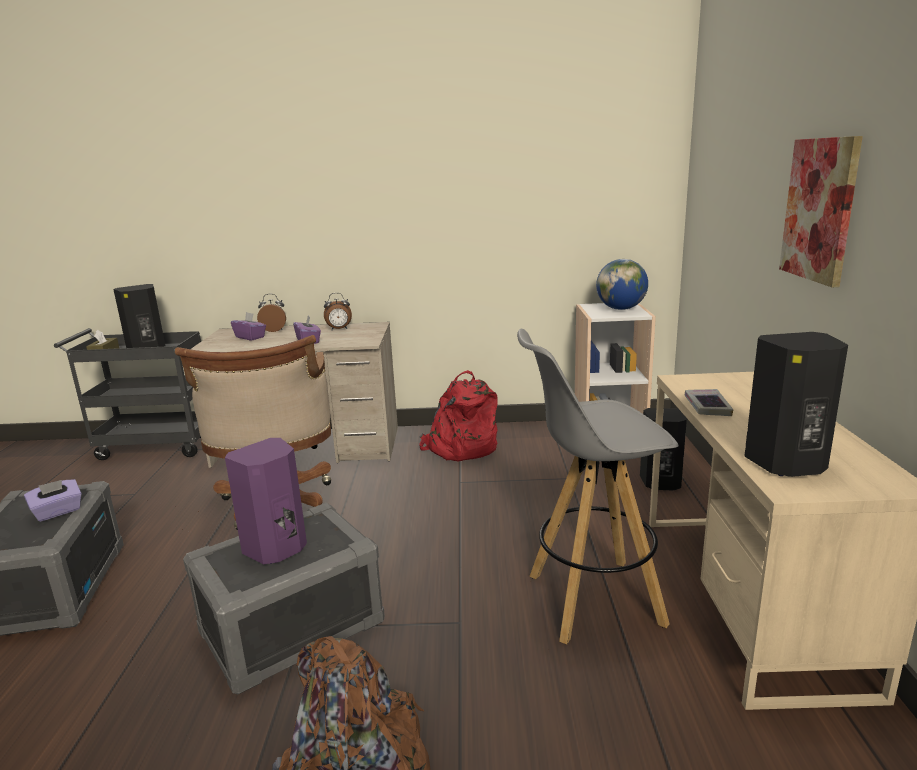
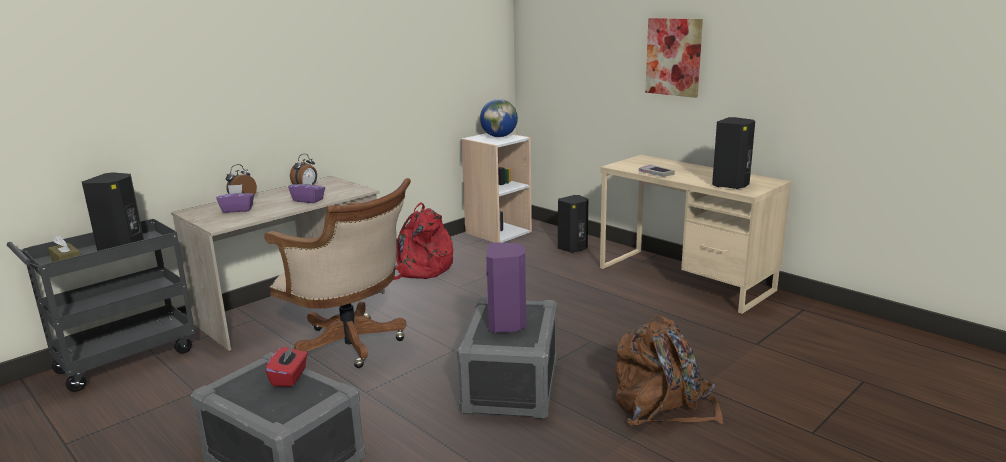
camera: 45 degrees left, 0 degrees up
(58, 512) = (289, 378): purple tissue box -> red tissue box
(591, 599) = (629, 306): grey stool -> none

